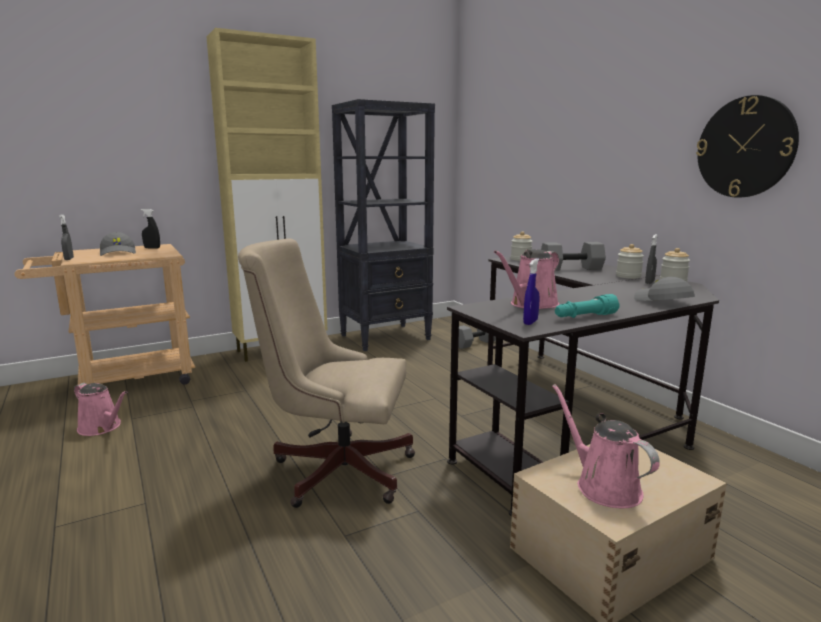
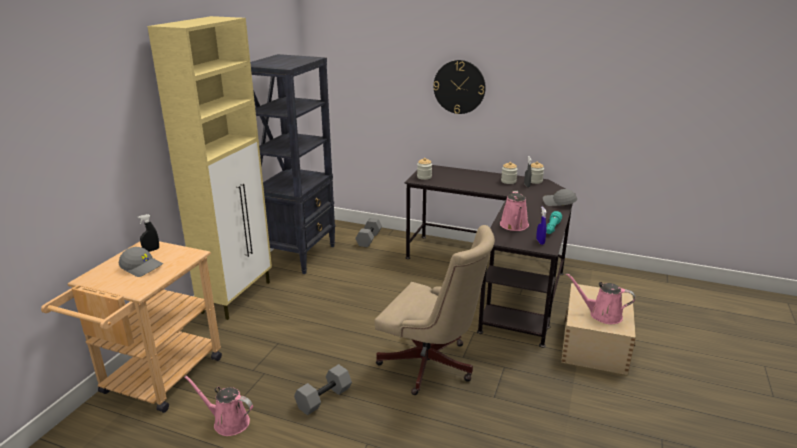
camera: 40 degrees left, 10 degrees up
(69, 259) = (131, 292): grey spray bottle -> none
(102, 427) = (228, 422): pink watering can -> pink watering can turned 150 degrees counterclockwise
(335, 468) = (432, 366): beige office chair -> beige office chair turned 120 degrees counterclockwise
(571, 268) = (469, 181): grey dumbbell -> grey dumbbell (324, 397)
(745, 147) = (569, 102): wall clock -> wall clock (459, 87)

